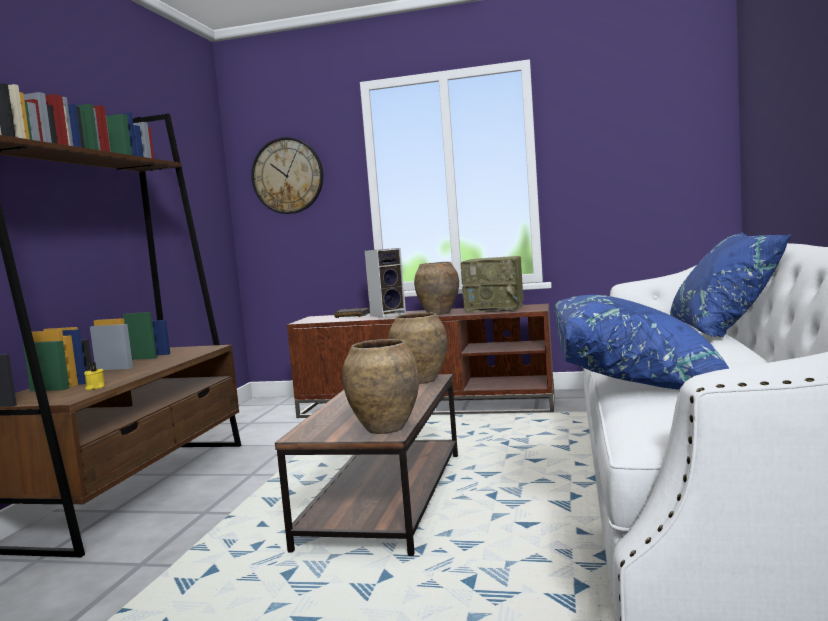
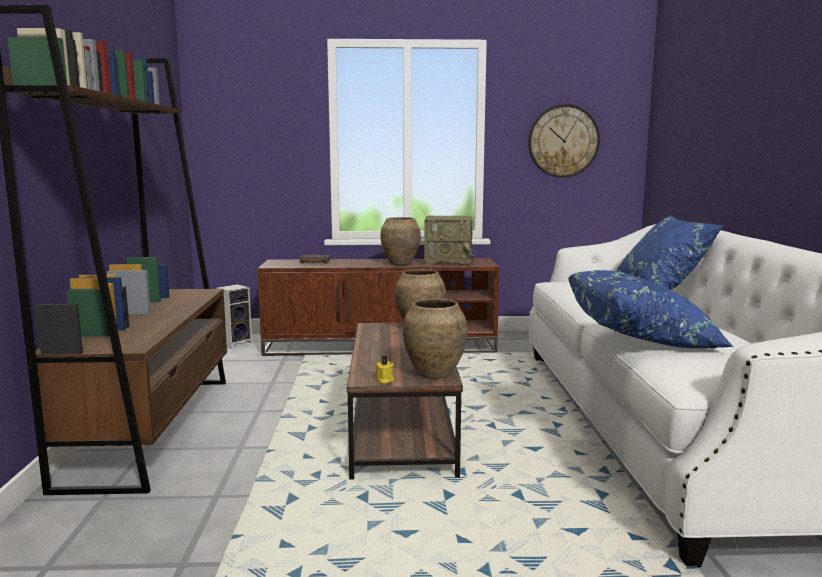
camera: 15 degrees left, 5 degrees up
(94, 388) = (144, 334): yellow candle -> yellow candle (384, 380)
(287, 176) = (248, 121): wall clock -> wall clock (563, 141)
(388, 315) = (351, 262): speaker -> speaker (236, 343)

